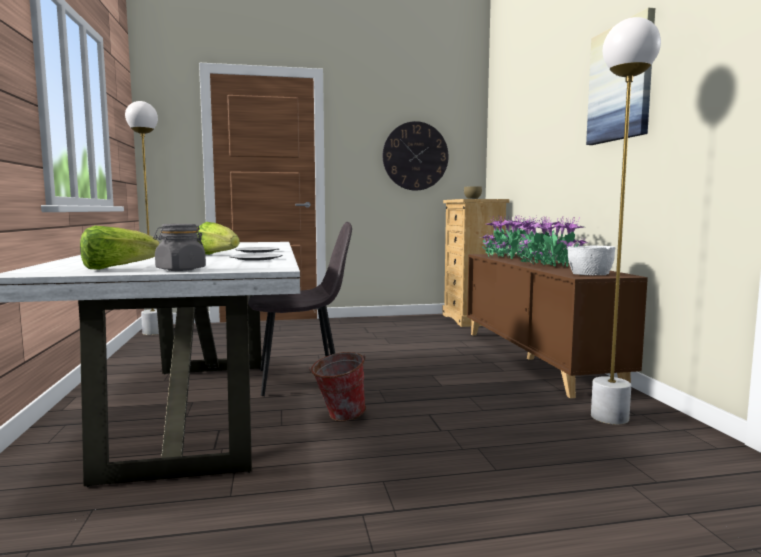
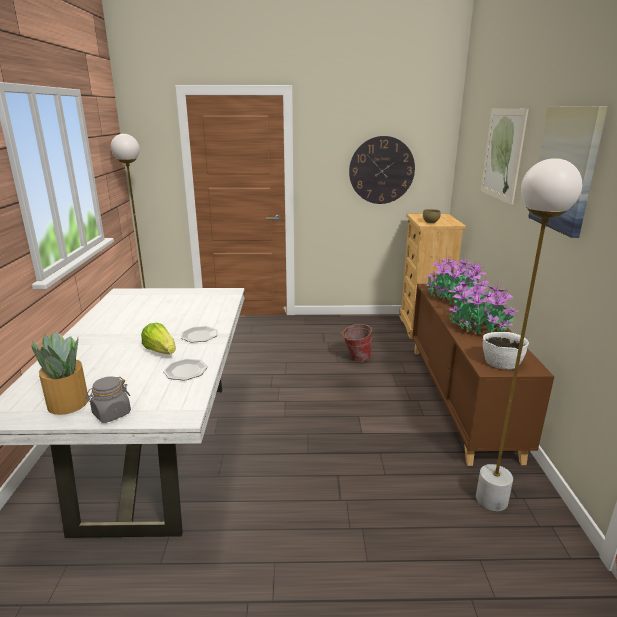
camera: 10 degrees right, 15 degrees up
(117, 268) = (67, 403): lettuce -> potted plant
(302, 379) = (249, 412): grey chair -> none
(338, 417) = (264, 470): bucket -> bucket (355, 359)
(544, 110) = (502, 154): none -> picture

